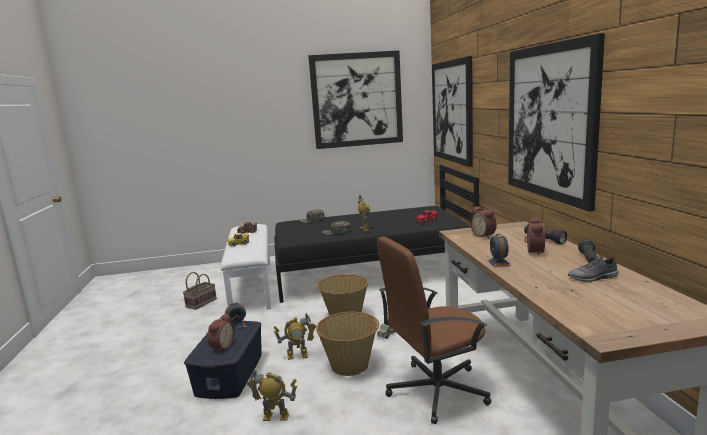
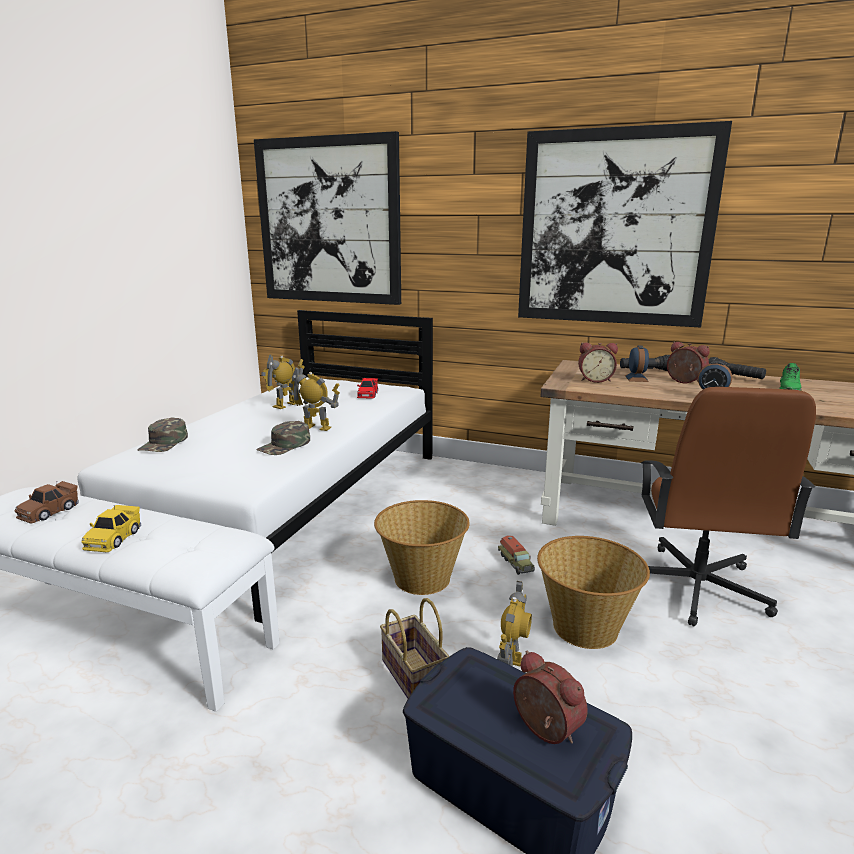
camera: 60 degrees left, 5 degrees up
(201, 302) = (66, 744): basket -> basket (411, 675)
(237, 326) = (458, 682): alarm clock -> alarm clock (636, 378)
(276, 417) = (708, 761): toy robot -> toy robot (286, 405)
(357, 100) = (142, 187): picture -> none
(372, 271) = (294, 505): black bed -> white bed
(593, 278) = (789, 388): grey shoe -> green shoe

